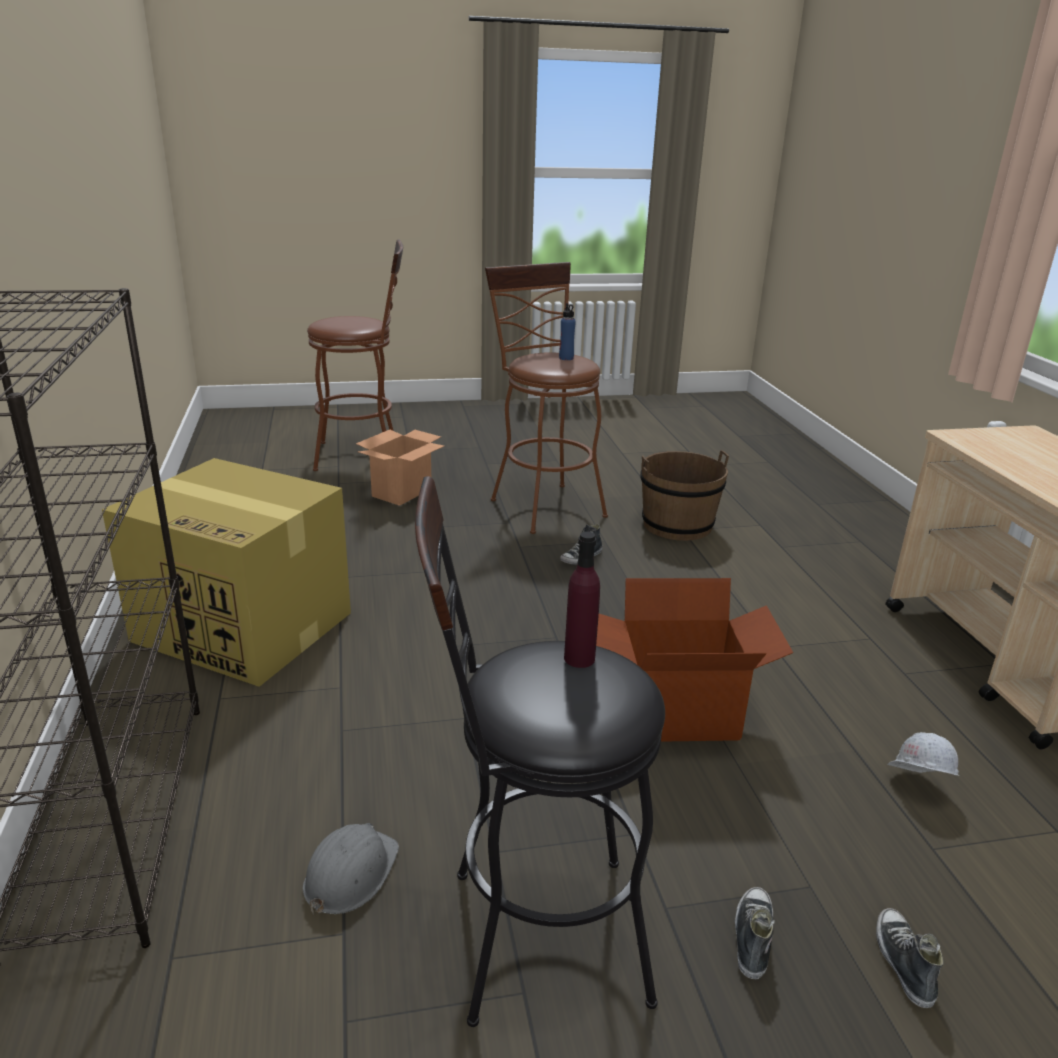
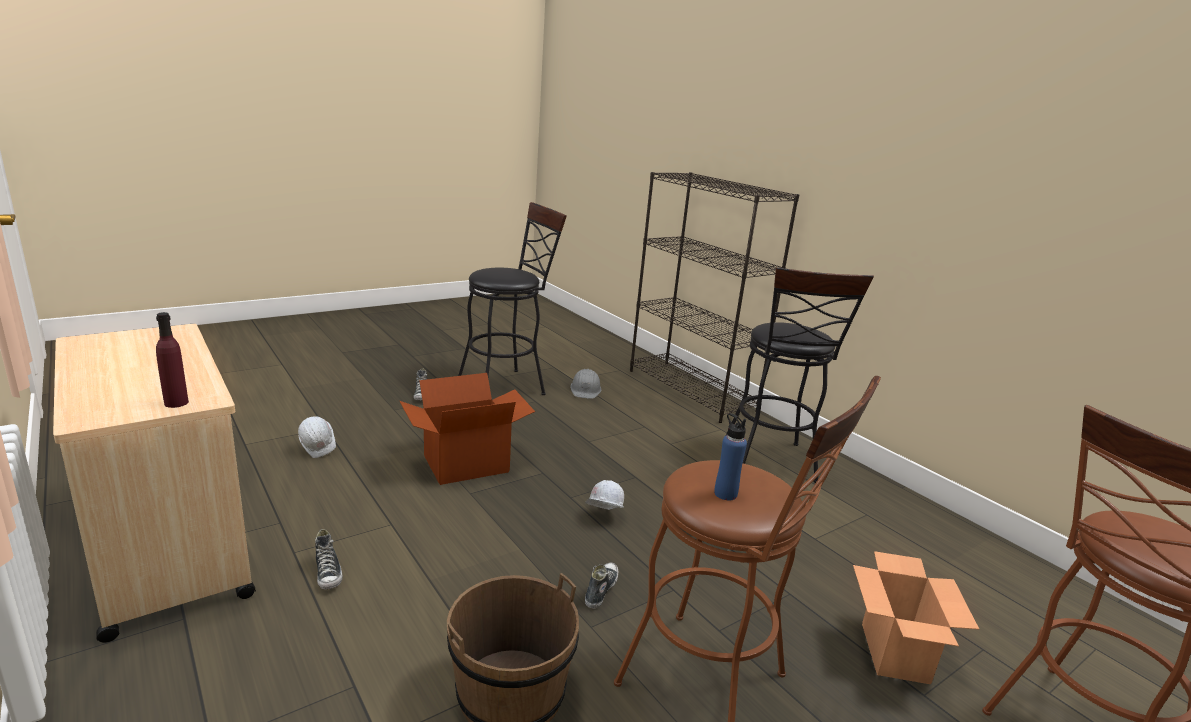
camera: 155 degrees right, 5 degrees down
(246, 627) = (771, 464): cardboard box -> black stool
(534, 609) = (602, 517): none -> white hard hat
(579, 658) = (503, 276): purple bottle -> purple bottle (176, 403)
(903, 962) = (361, 396): shoe -> shoe (328, 573)

